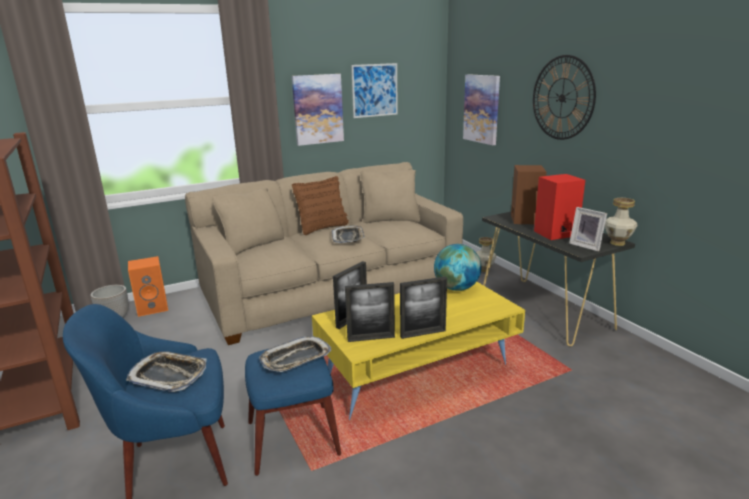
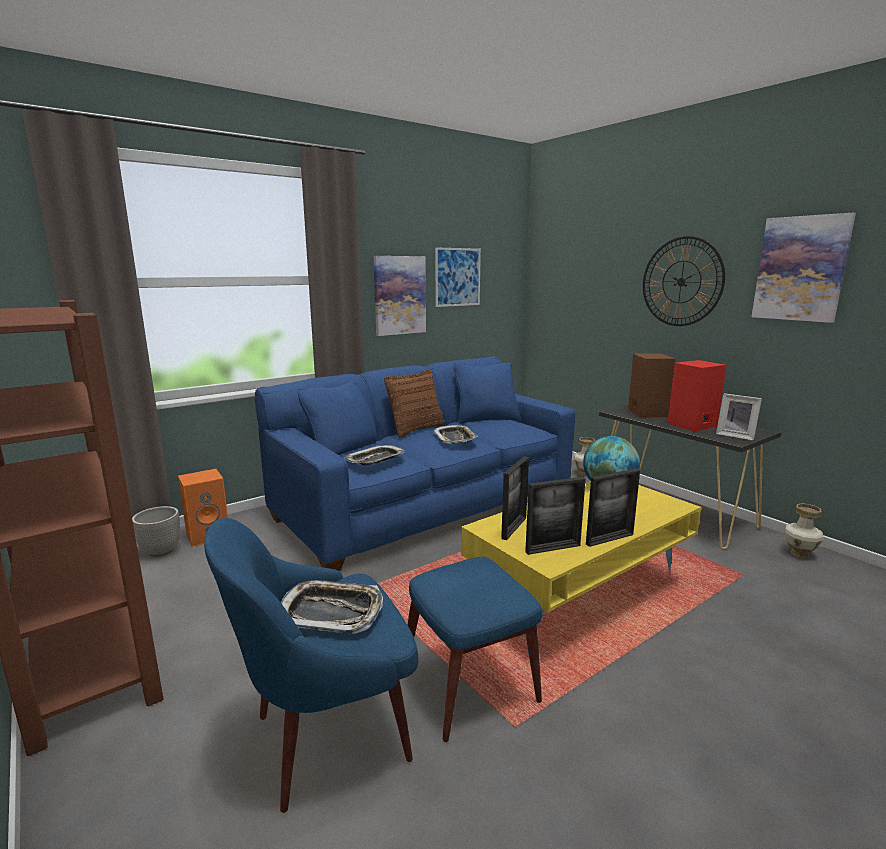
camera: 10 degrees left, 5 degrees down
(296, 359) = (481, 579): tray -> tray (375, 459)
(332, 292) = (427, 504): beige sofa -> blue sofa
(481, 109) = (574, 298): picture -> picture (800, 269)
(617, 243) = (764, 432): vase -> vase (799, 554)

